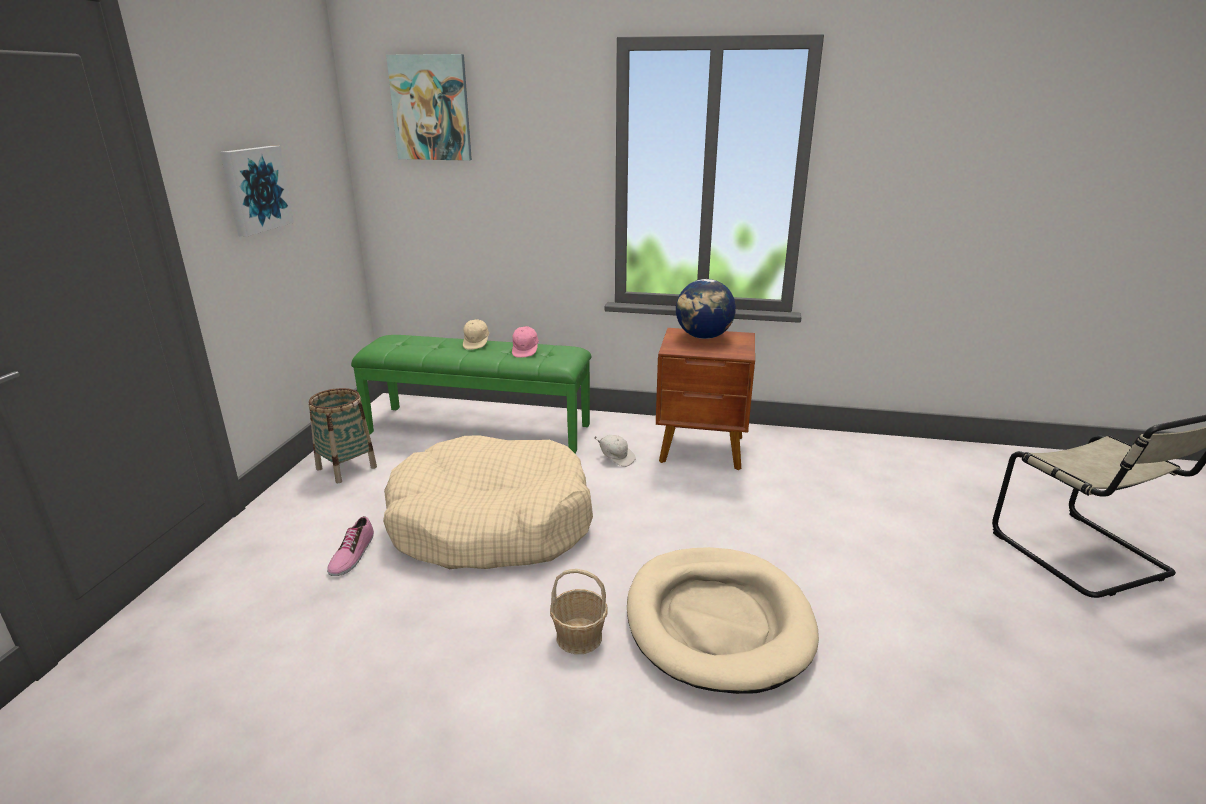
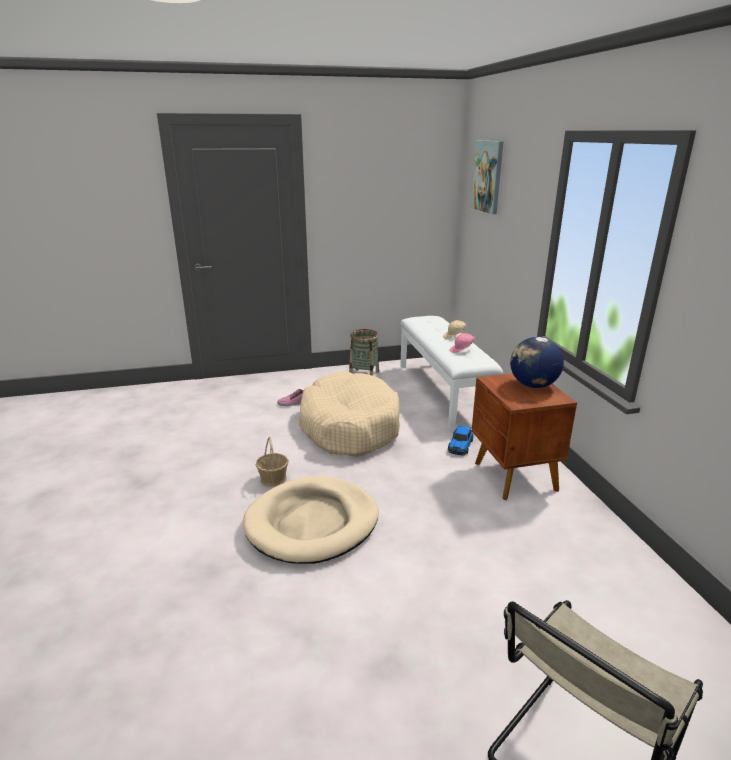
camera: 65 degrees right, 0 degrees up
(255, 189) = (366, 214): picture -> none
(479, 428) = (443, 392): green bench -> white bench
(616, 458) = (460, 445): white cap -> toy car

